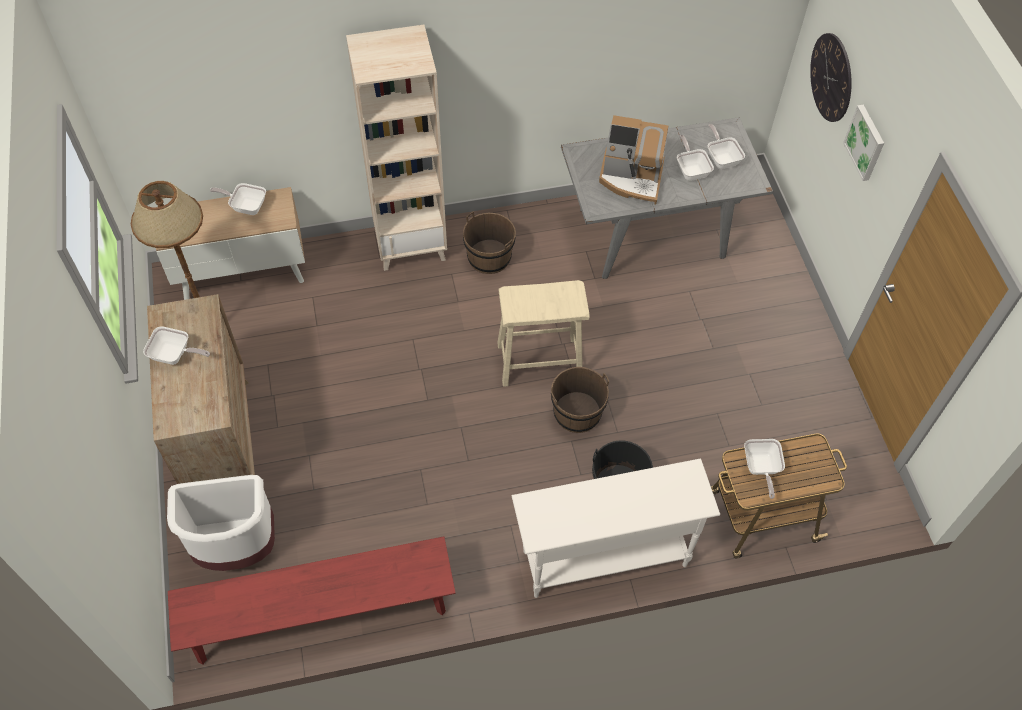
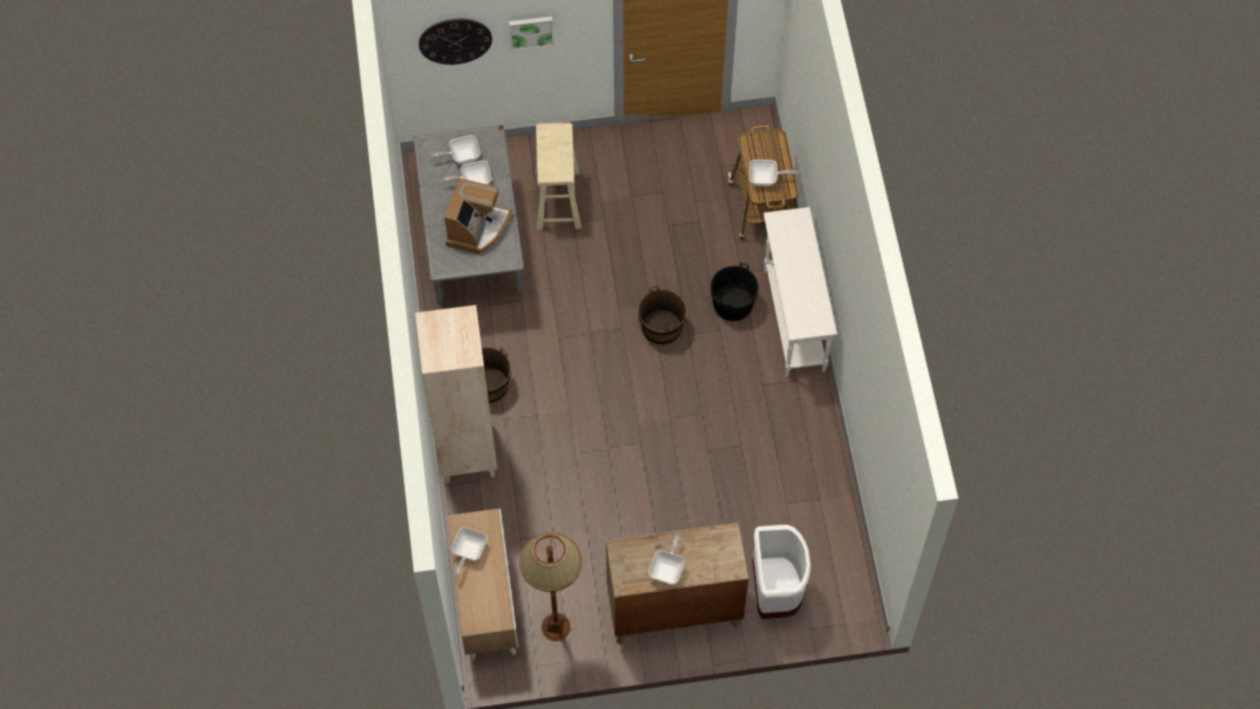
camera: 85 degrees left, 5 degrees up
(321, 616) = (836, 525): red bench -> none
(539, 361) = (607, 352): beige stool -> beige stool (557, 200)

